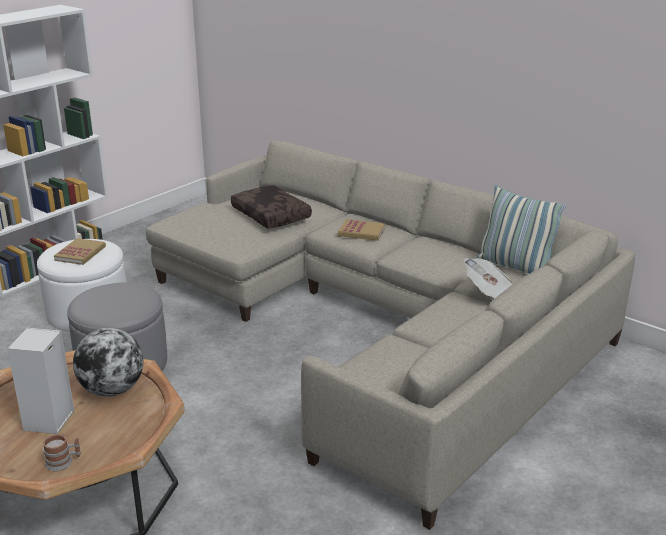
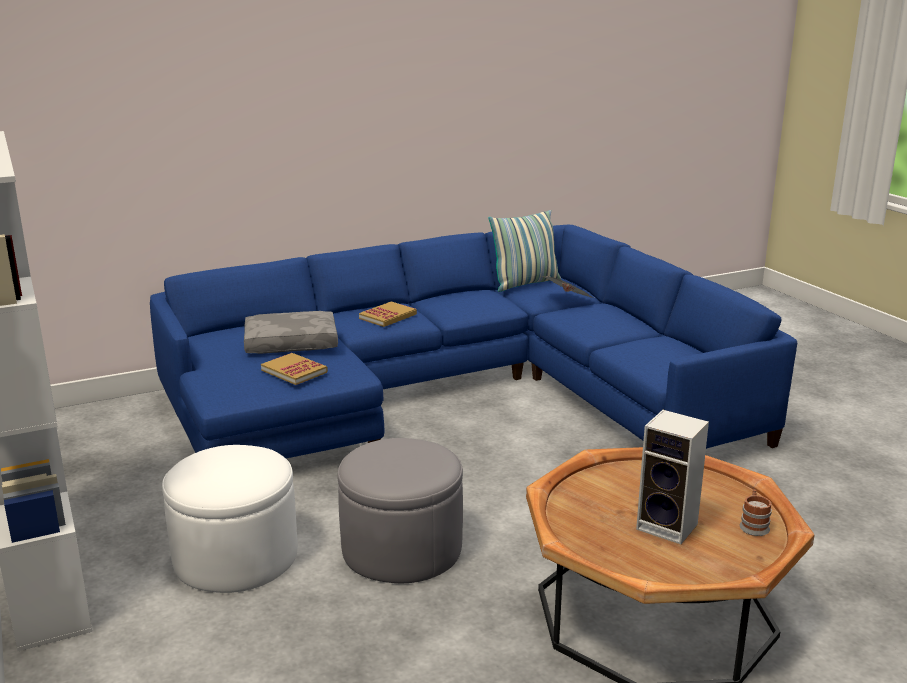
camera: 65 degrees left, 5 degrees down
(80, 253) = (235, 467): book -> book (294, 371)
(112, 390) = (622, 484): globe -> none
(272, 215) = (292, 343): brown pillow -> grey pillow
(381, 325) = (456, 395): beige sofa -> blue sofa

